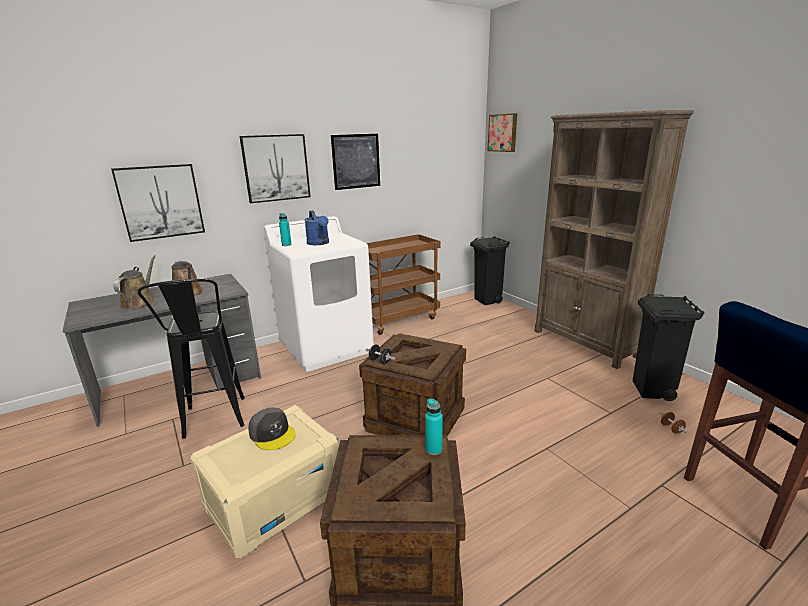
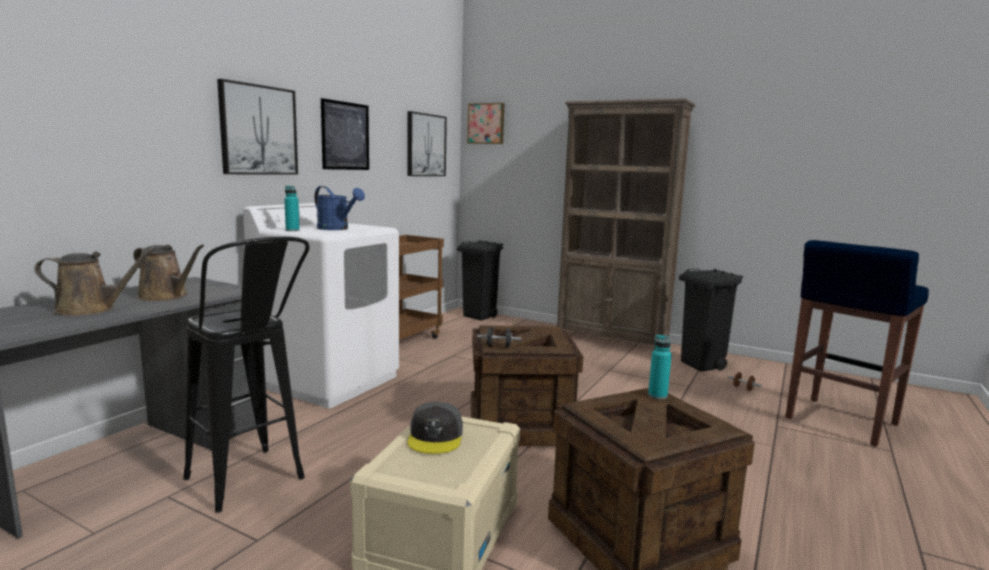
camera: 30 degrees left, 10 degrees down
(140, 302) = (91, 309): brown watering can -> brown watering can turned 105 degrees clockwise
(160, 202) = (101, 157): picture -> picture (425, 145)
(272, 434) = (436, 437): grey cap -> grey cap turned 75 degrees clockwise

